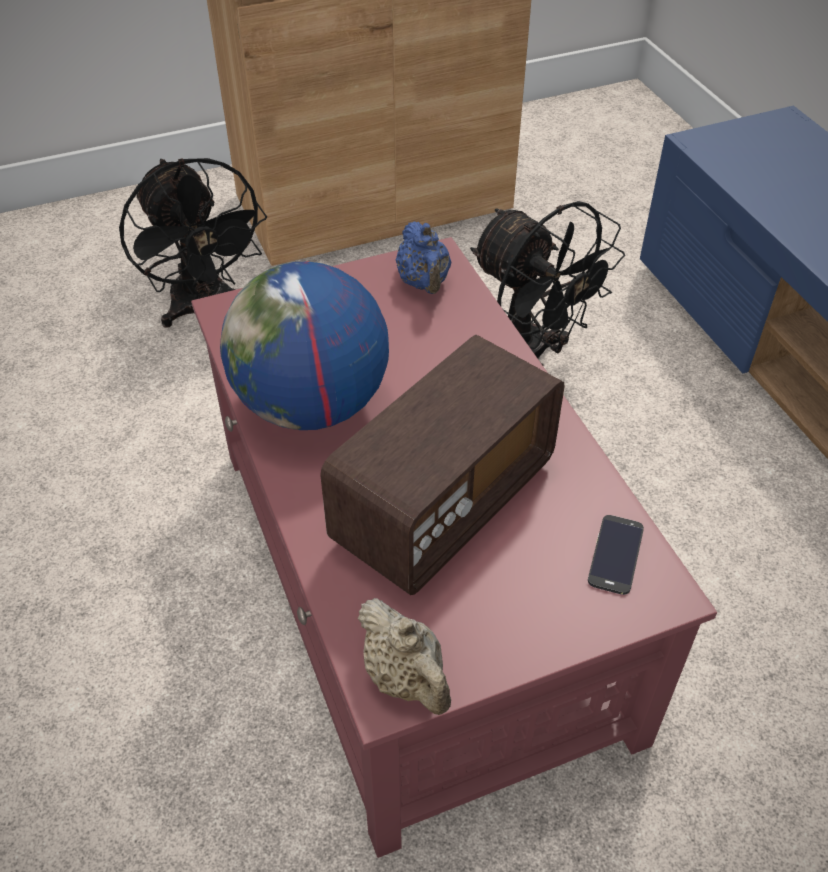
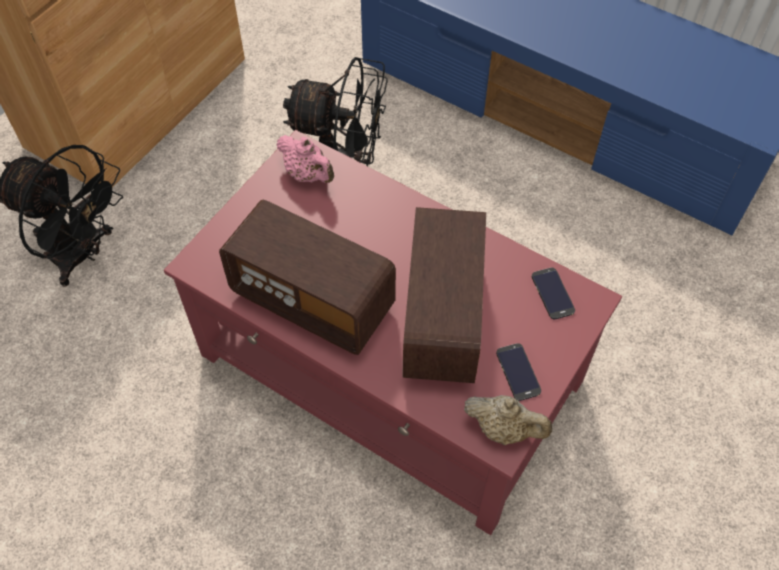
camera: 35 degrees left, 10 degrees up
(311, 405) = (312, 300): globe -> radio
(424, 283) = (308, 175): blue teapot -> pink teapot
(486, 620) = (518, 372): none -> phone

